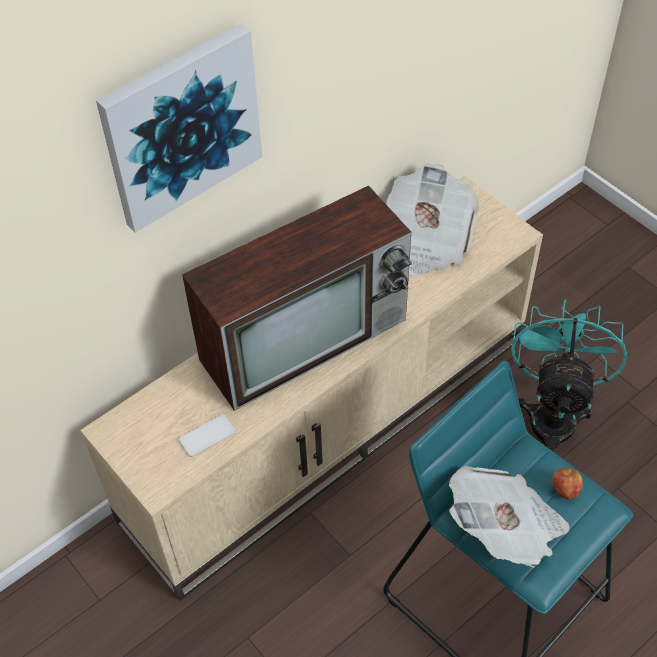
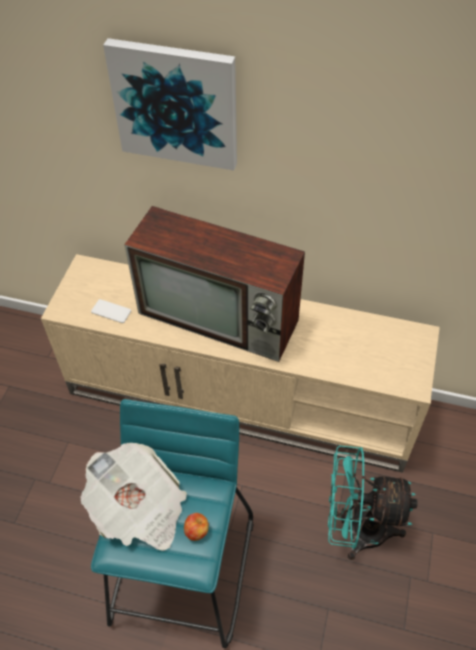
camera: 55 degrees right, 0 degrees up
(427, 240) = (358, 337): newspaper -> none
(553, 414) = (356, 529): turquoise fan -> turquoise fan turned 150 degrees counterclockwise

